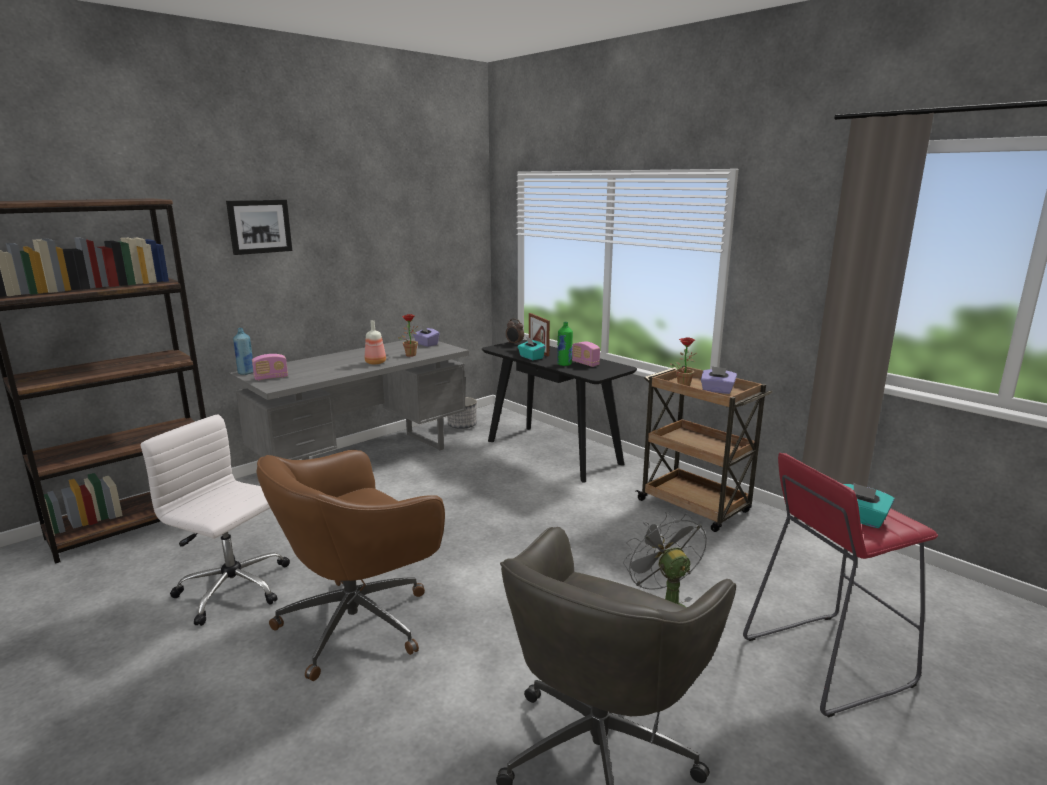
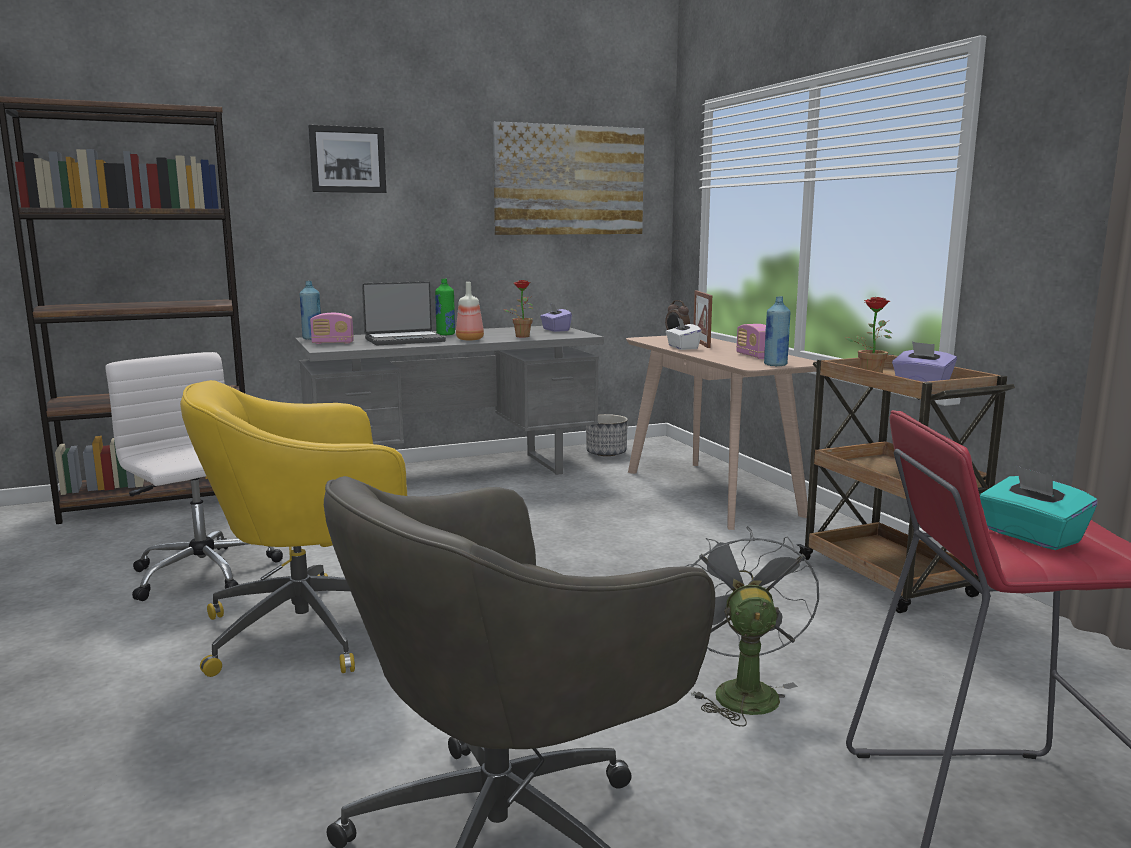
camera: 20 degrees right, 5 degrees down
(325, 368) = (404, 340): none -> laptop
(359, 622) = (312, 629): brown office chair -> yellow office chair
(422, 229) = (570, 180): none -> picture
(531, 357) = (682, 347): turquoise tissue box -> white tissue box
(554, 452) = (712, 492): black console table -> beige console table
(564, 364) = (722, 355): green bottle -> green bottle (445, 334)
(607, 372) = (775, 365): none -> blue bottle

